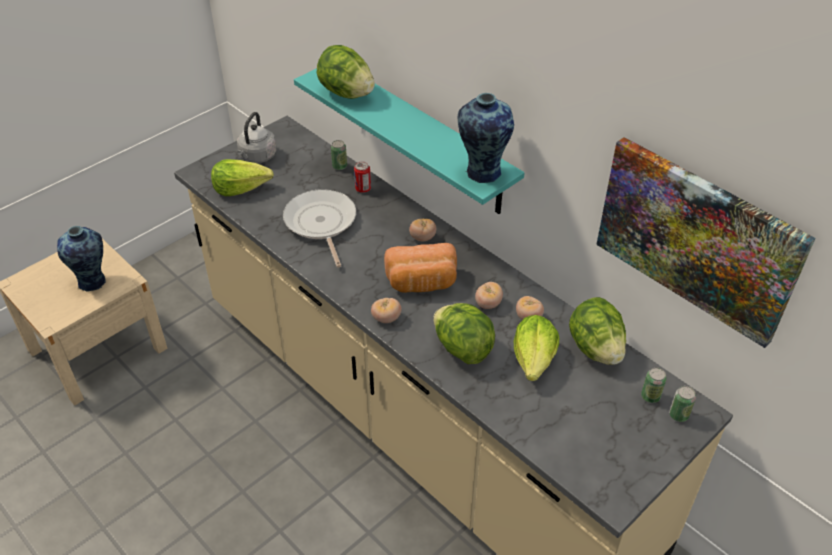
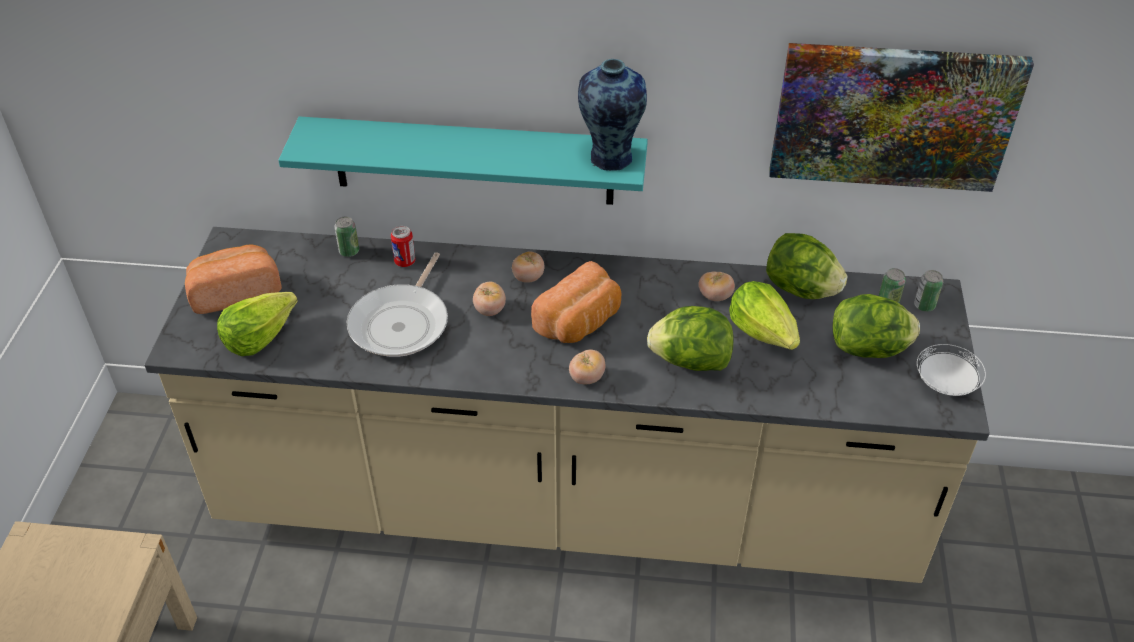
camera: 40 degrees left, 0 degrees up
(93, 282) = (86, 581): vase -> none
(257, 157) = (235, 292): grey kettle -> bread
(321, 223) = (402, 323): frying pan -> frying pan turned 105 degrees counterclockwise
(346, 93) = (363, 146): lettuce -> lettuce (869, 349)
(488, 304) = (665, 305): tomato -> tomato (490, 310)
(627, 477) = (945, 383): none -> white plate

